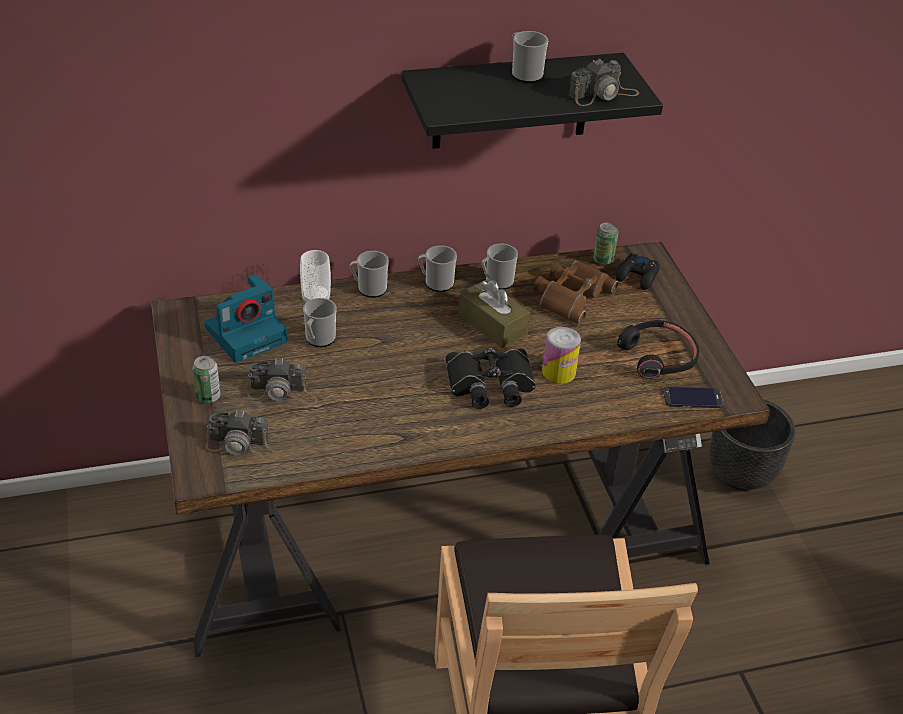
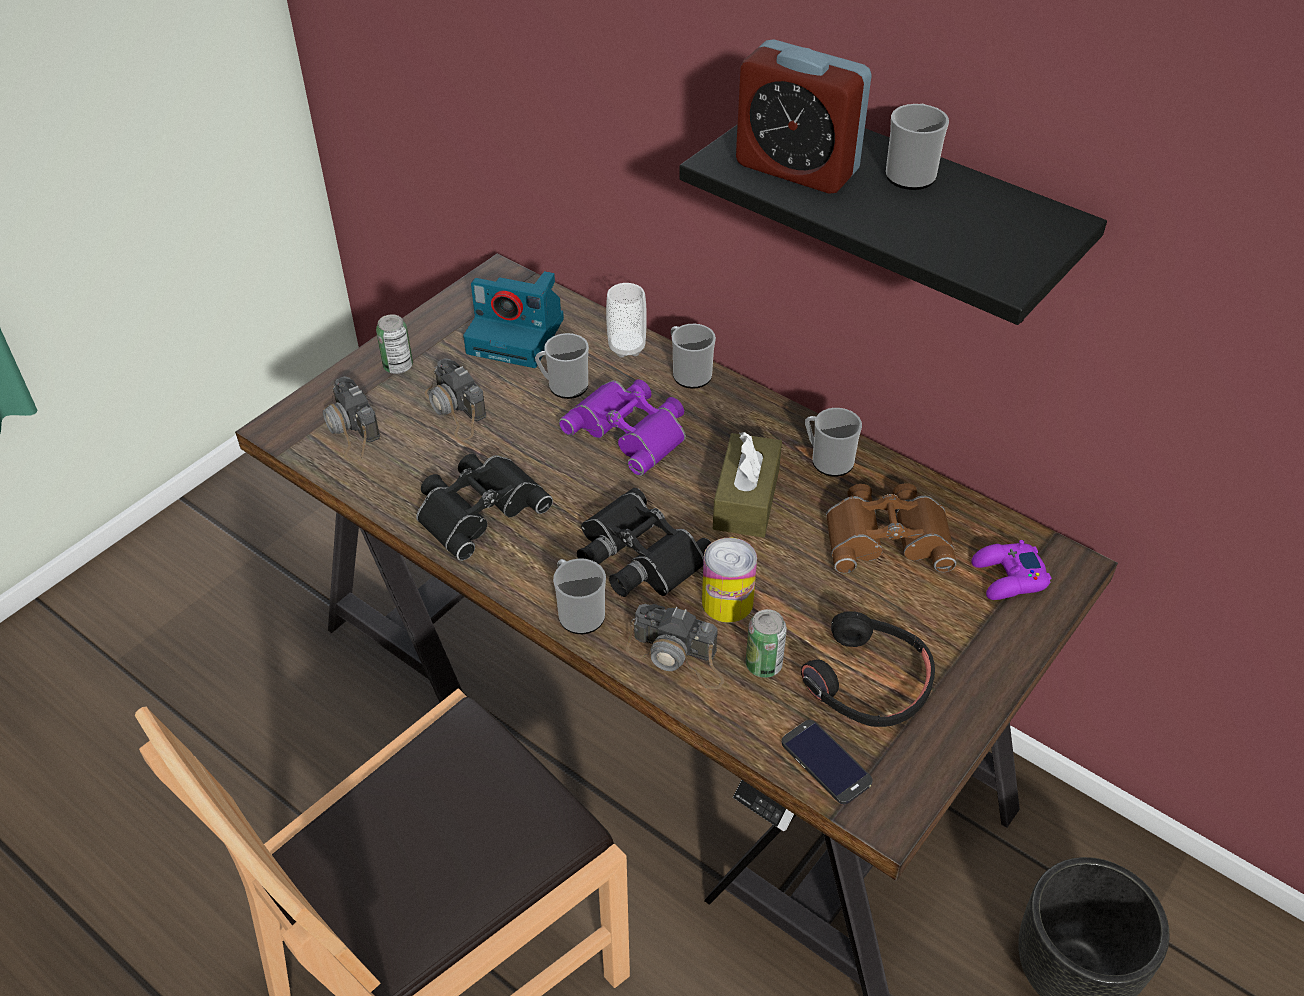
camera: 55 degrees right, 5 degrees up
(382, 426) = (478, 508): none -> black binoculars
(389, 334) = (631, 430): none -> purple binoculars
(436, 283) = (763, 415): mug -> mug (578, 613)
(479, 98) = (796, 168): none -> alarm clock
(603, 94) = (961, 250): camera -> camera (677, 657)
(603, 260) = (997, 528): can -> can (763, 665)
(637, 276) = (1008, 578): black game controller -> purple game controller

